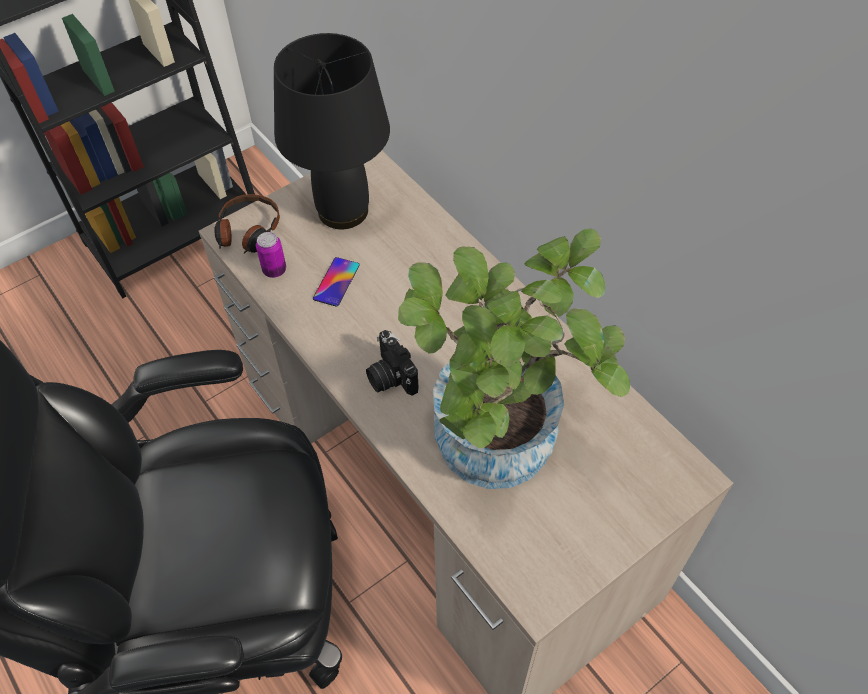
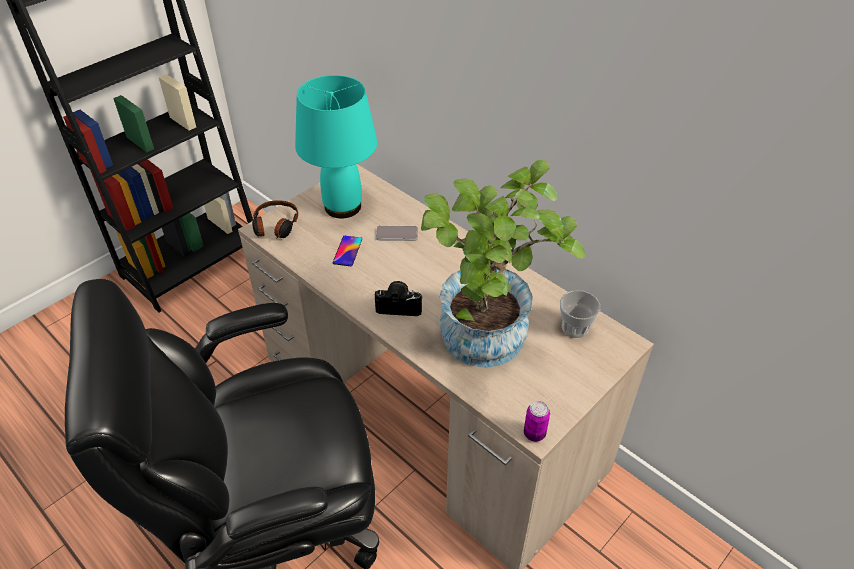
camera: 10 degrees left, 10 degrees down
(274, 270) = (300, 248): can -> can (534, 433)
(343, 212) = (343, 207): black table lamp -> turquoise table lamp
(390, 376) = (399, 306): camera -> camera turned 135 degrees clockwise
(408, 262) = (397, 234): none -> phone
(625, 443) = (575, 328): none -> cup

